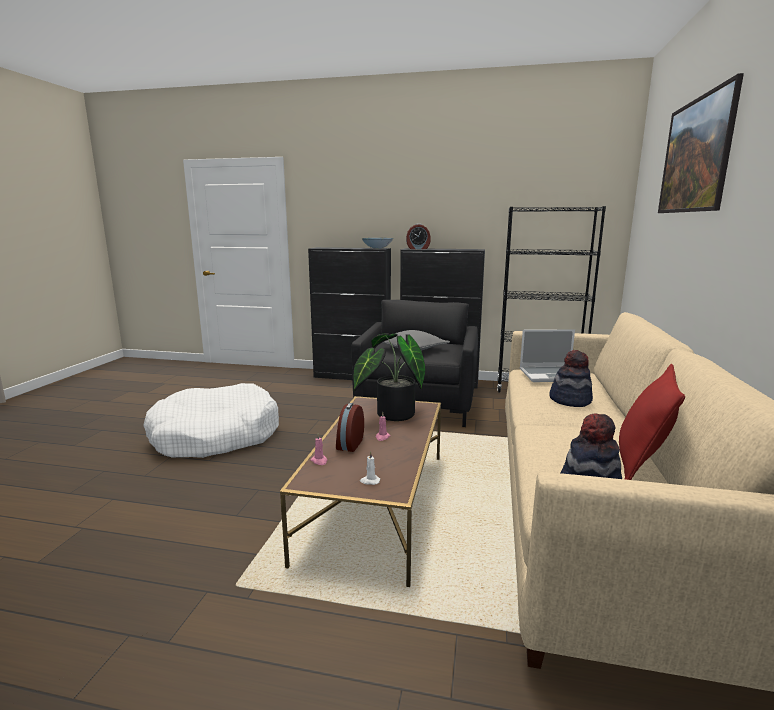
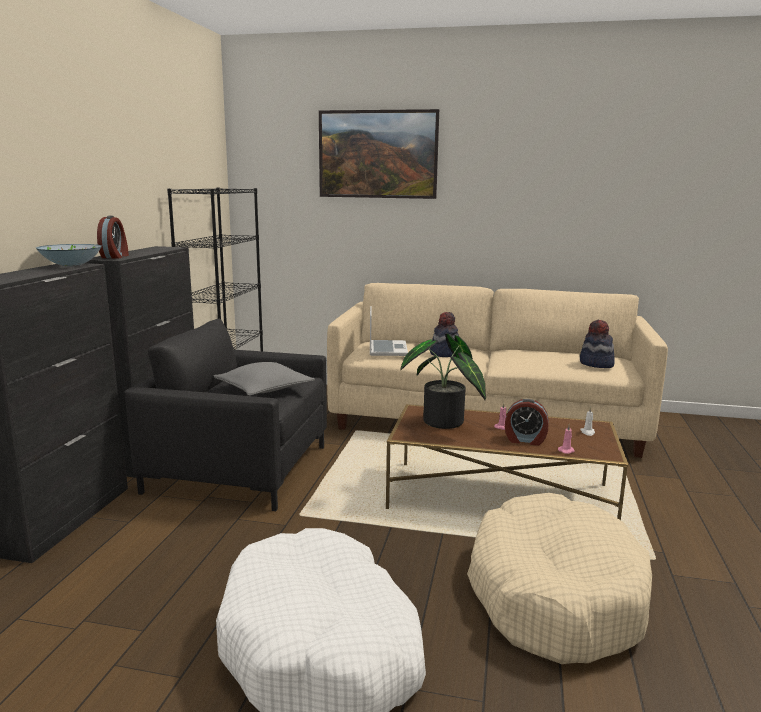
camera: 90 degrees left, 0 degrees up
(216, 512) = (554, 594): none -> beige dog bed
(640, 464) = (555, 352): red pillow -> none

